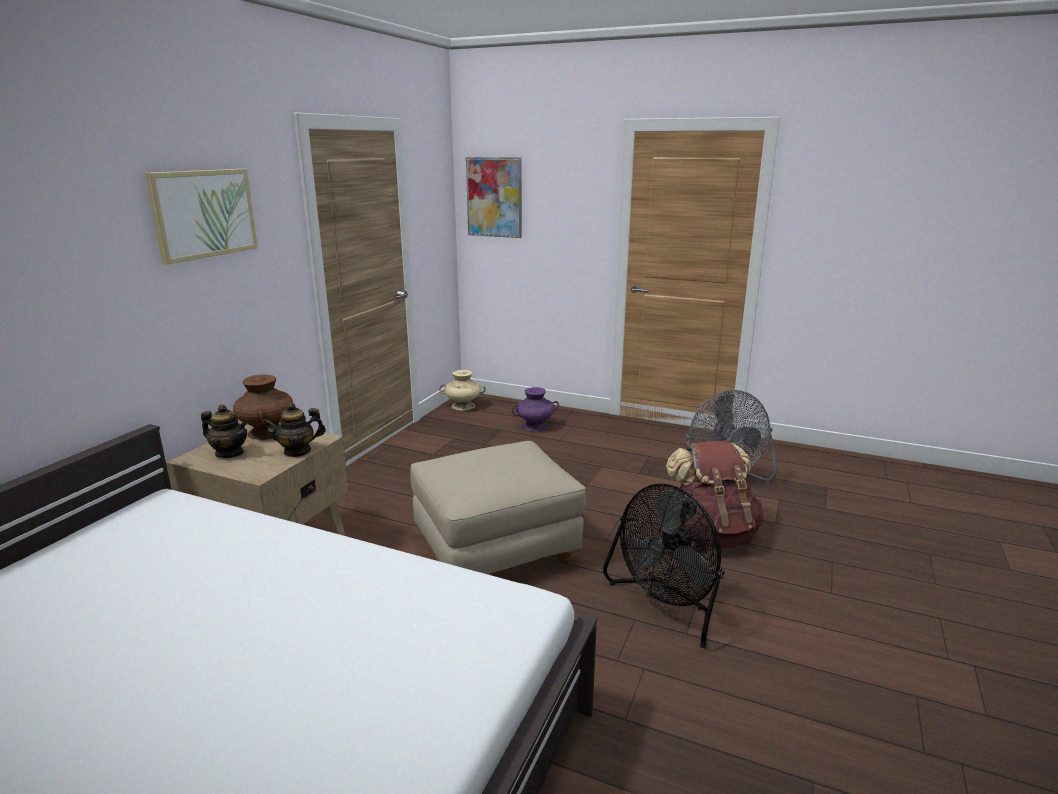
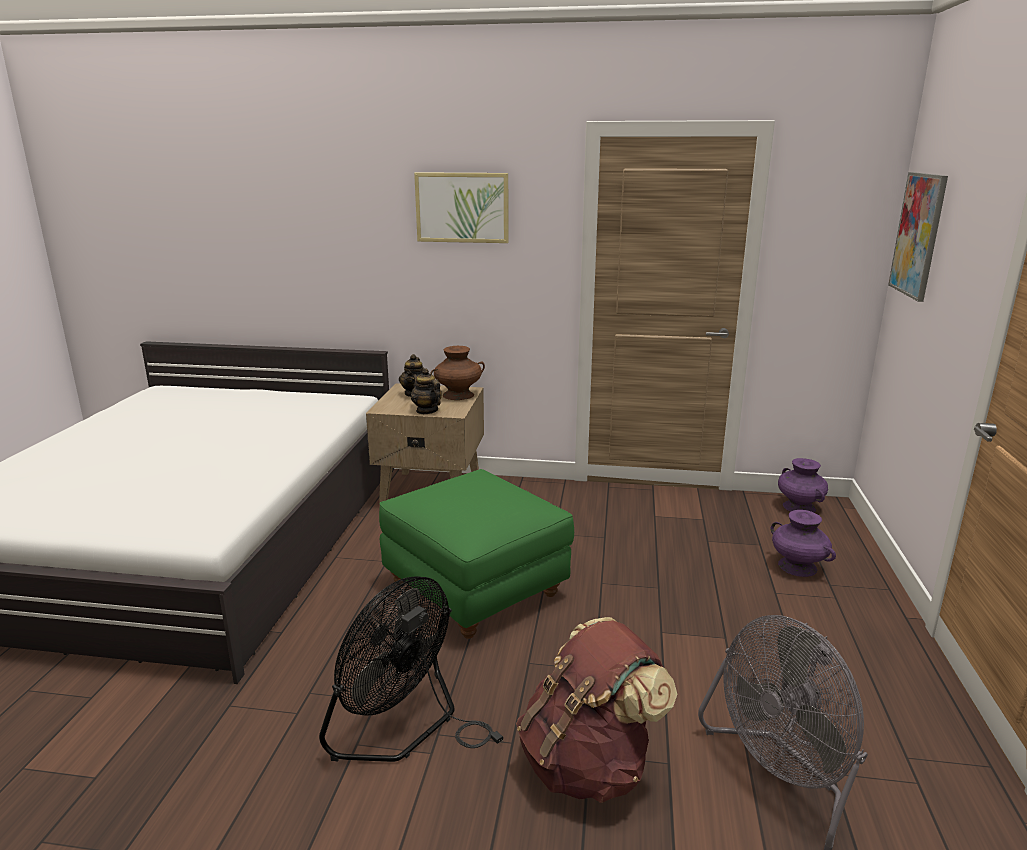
camera: 75 degrees right, 0 degrees up
(463, 406) = (799, 507): beige vase -> purple vase
(496, 551) = (476, 590): beige ottoman -> green ottoman

